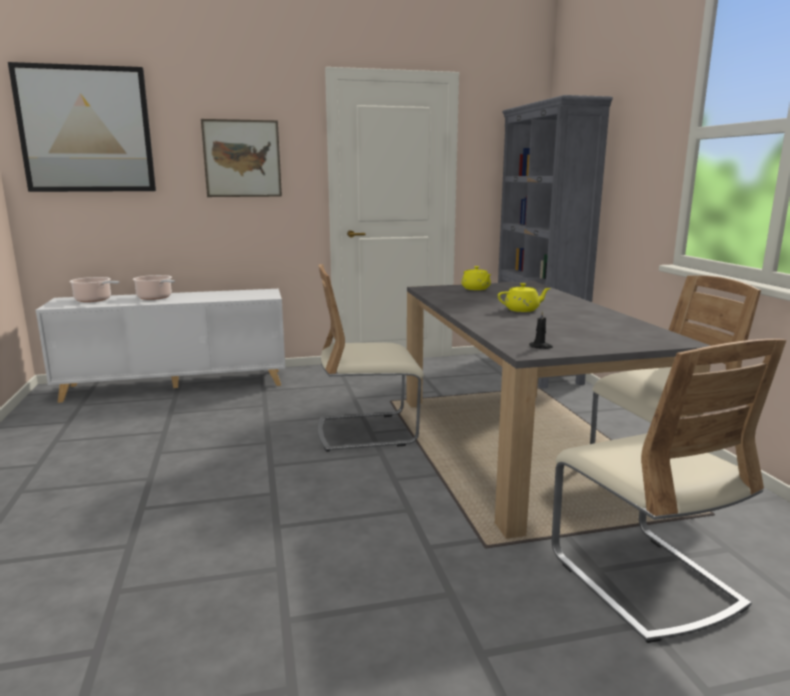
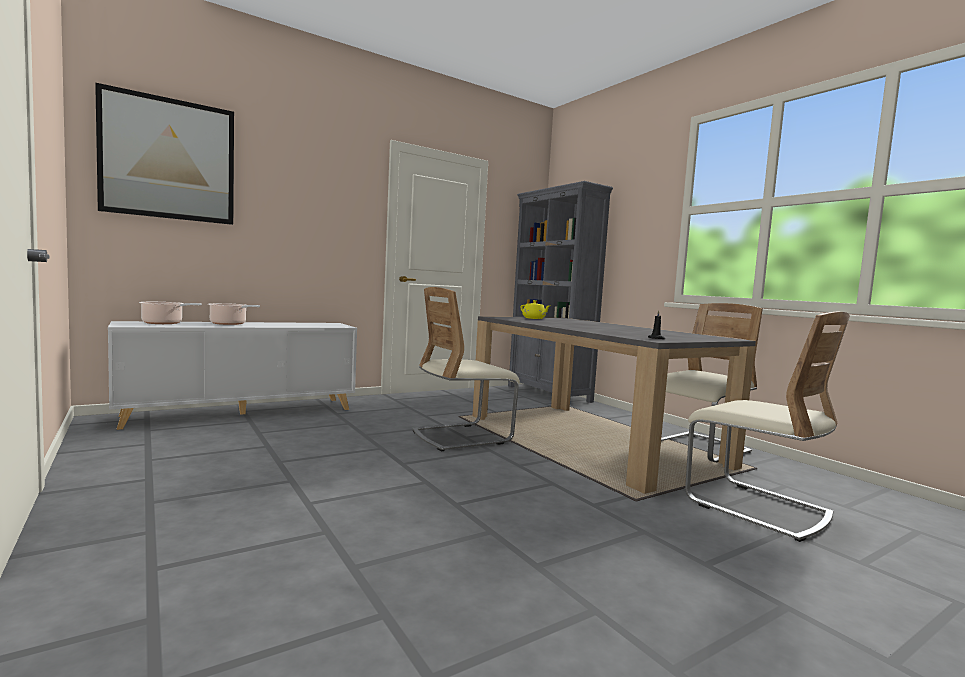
camera: 20 degrees left, 10 degrees down
(242, 158) = (316, 205): picture -> none
(522, 310) = (595, 326): yellow teapot -> none

